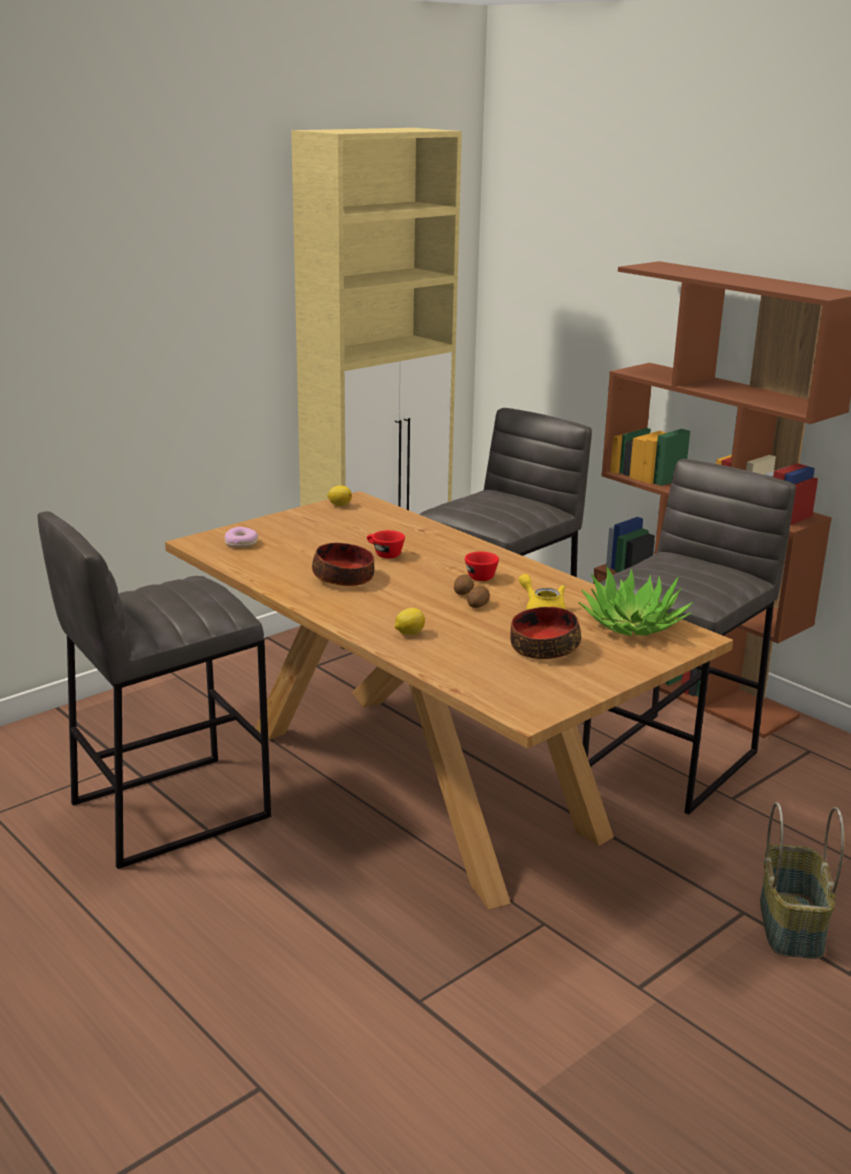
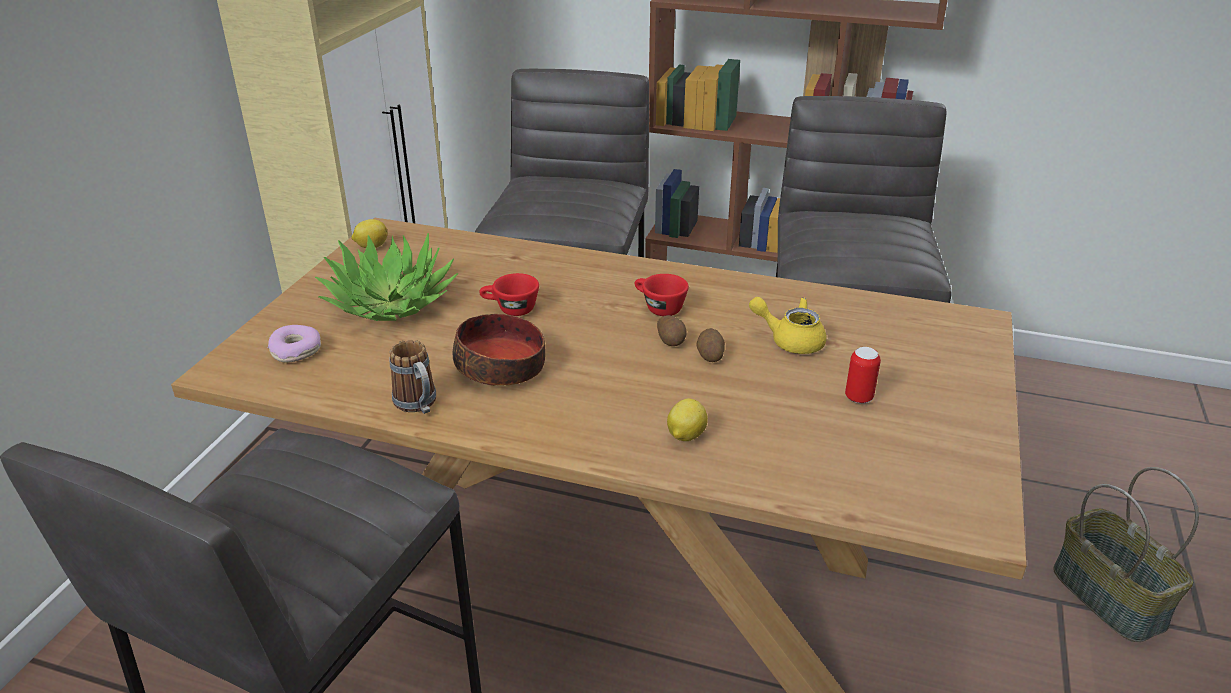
camera: 30 degrees left, 10 degrees up
(278, 582) = (419, 405): none -> mug
(543, 647) = (858, 398): bowl -> can
(632, 624) = (899, 325): potted plant -> potted plant (390, 302)

